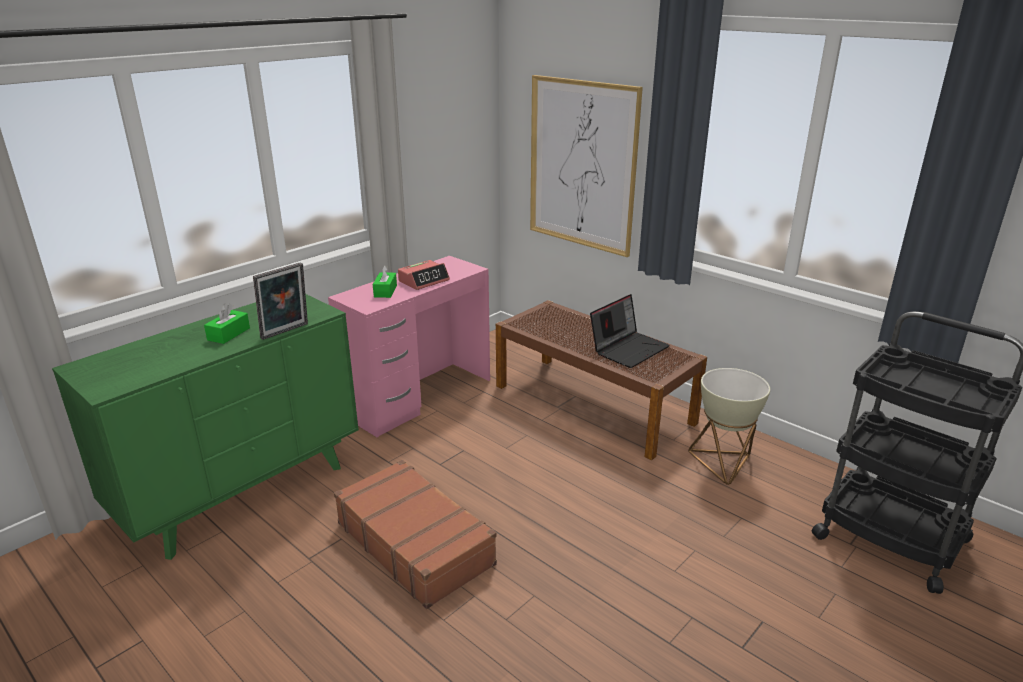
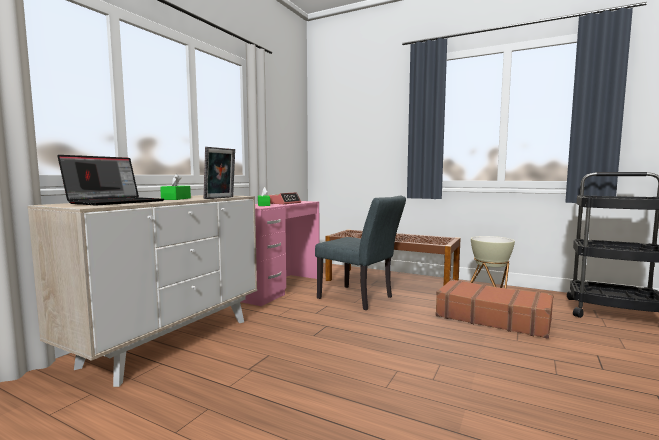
camera: 15 degrees left, 20 degrees down
(242, 493) = (169, 341): green dresser -> white dresser
(415, 543) = (329, 350): brown suitcase -> brown suitcase (492, 318)
(519, 440) = (360, 299): none -> grey chair
(582, 165) = (363, 148): picture -> none
(629, 348) = (414, 237): laptop -> laptop (116, 202)

